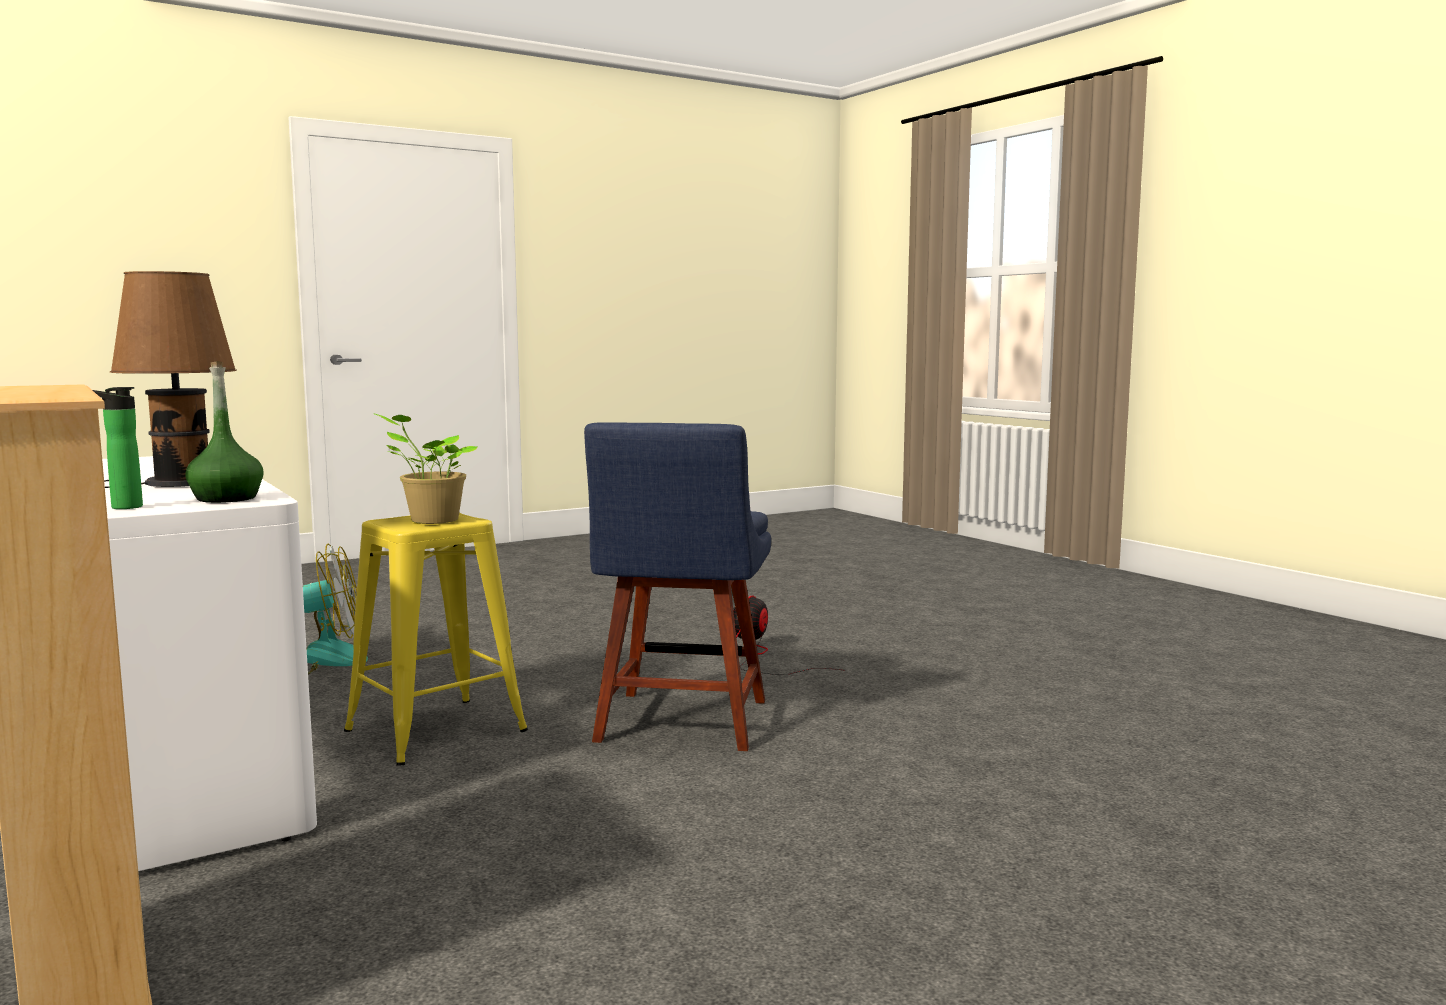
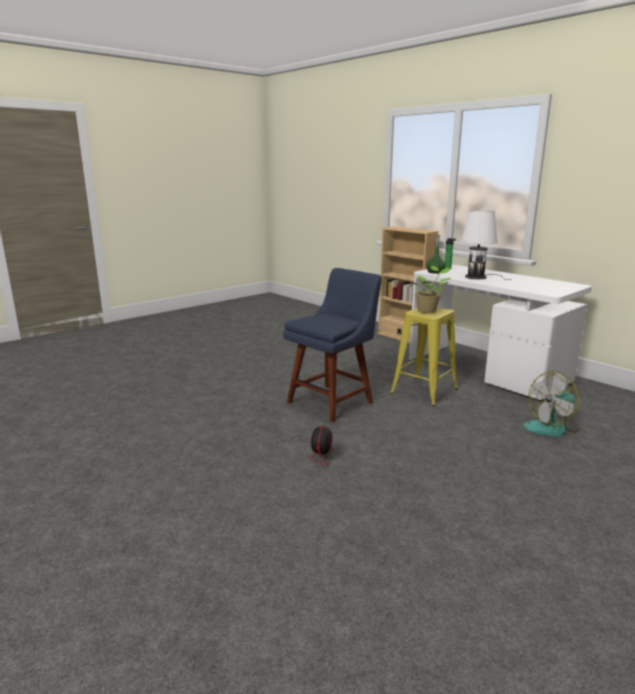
camera: 170 degrees right, 10 degrees up
(174, 483) = (478, 277): brown table lamp -> white table lamp
(680, 724) = (333, 401): blue chair -> blue chair turned 45 degrees clockwise

